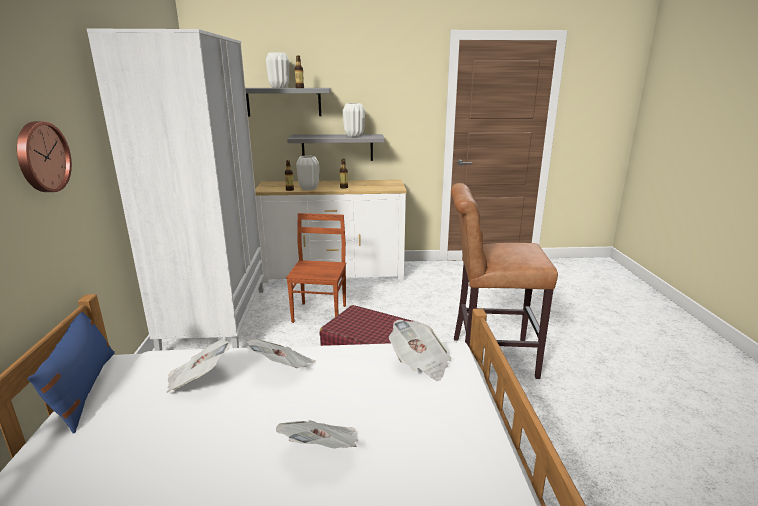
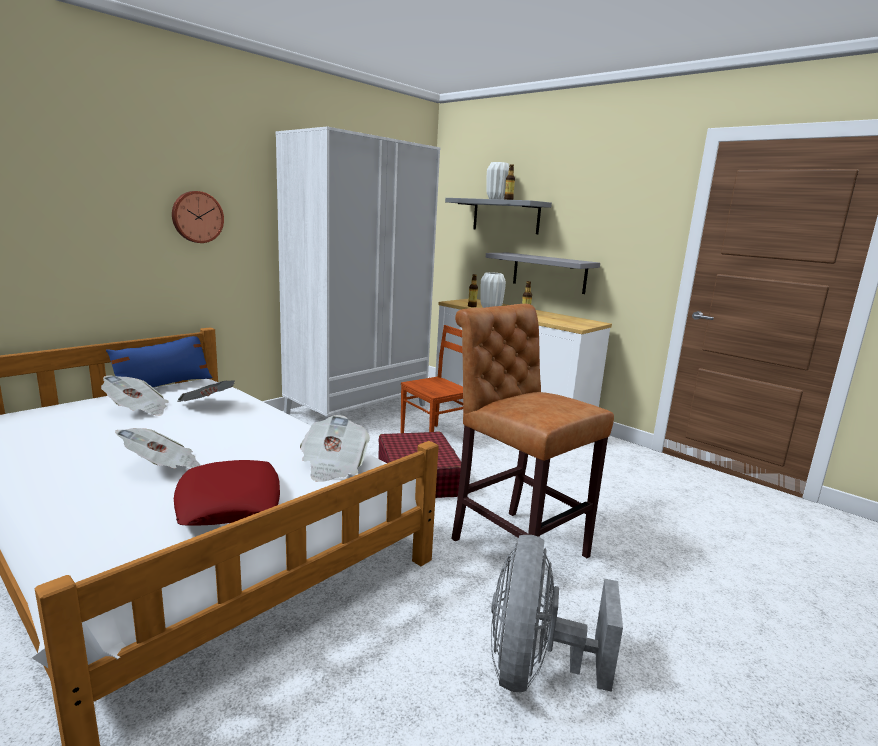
camera: 45 degrees right, 5 degrees down
(283, 368) = (254, 422): newspaper -> newspaper (138, 410)
(354, 136) = (558, 259): white vase -> none
(436, 433) = (229, 502): none -> red pillow
(604, 412) = (535, 668): none -> grey fan

